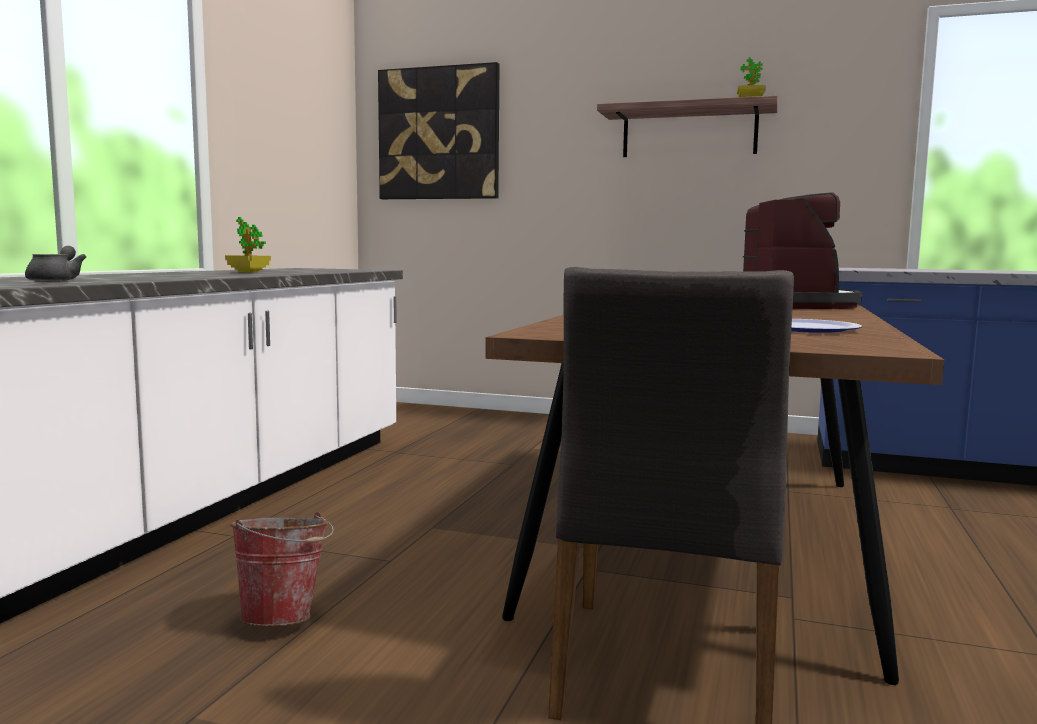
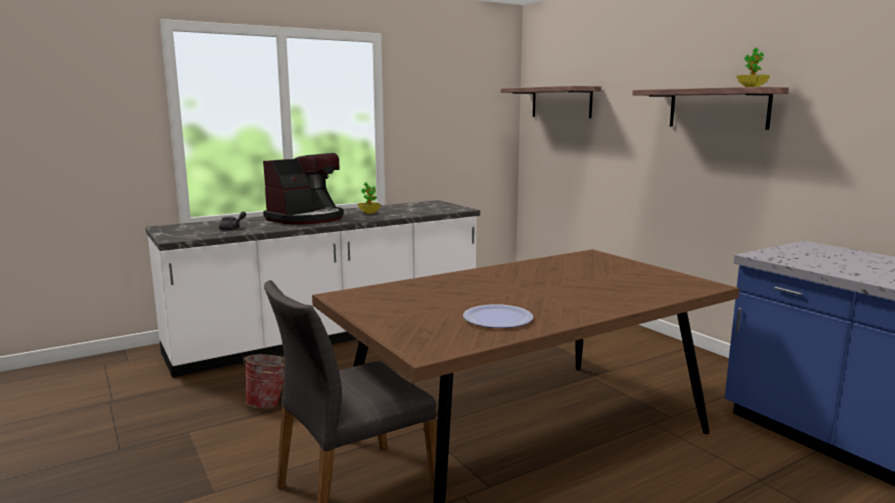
camera: 40 degrees right, 5 degrees up
(439, 134) = (561, 102): picture -> shelf
(797, 305) = (662, 283): coffee machine -> coffee machine (307, 218)

